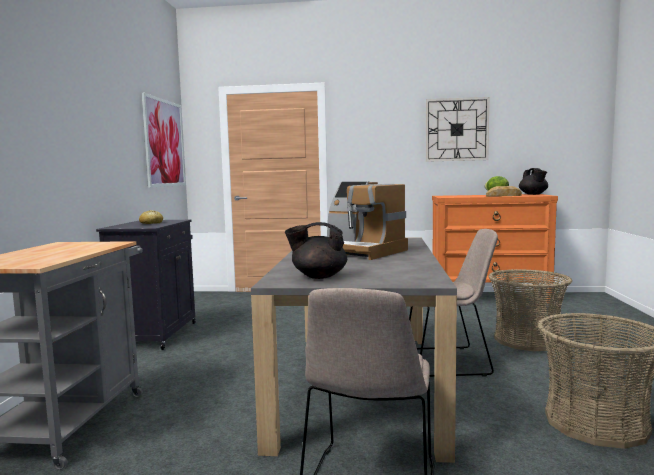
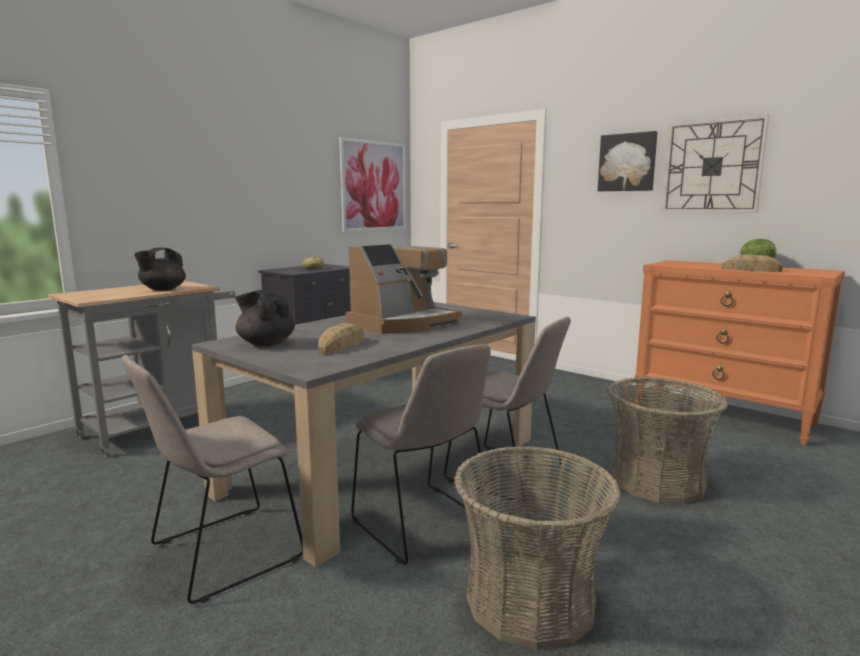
camera: 35 degrees right, 5 degrees up
(361, 251) = (403, 324): coffee machine -> coffee machine turned 120 degrees counterclockwise
(381, 268) = (341, 345): none -> bread
(396, 126) = (627, 162): none -> picture
(464, 408) = (424, 525): none -> beige chair
(533, 194) = (816, 271): black teapot -> black teapot (162, 289)

